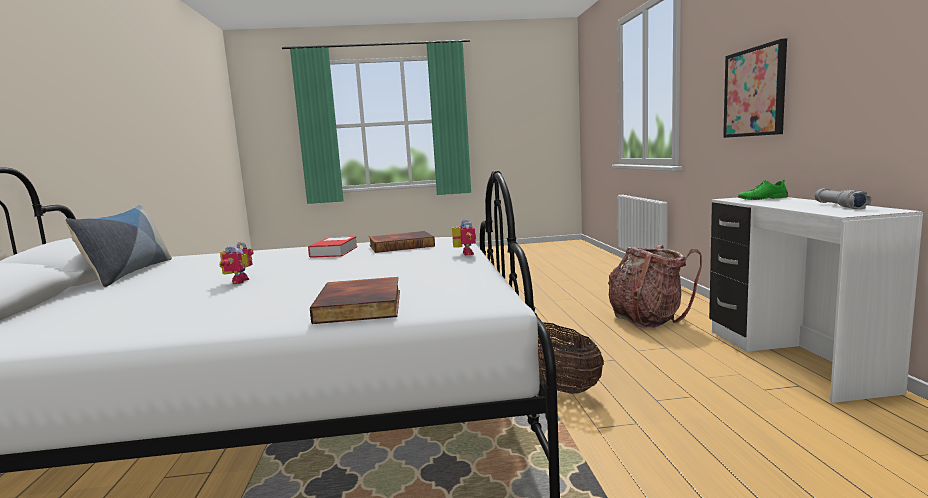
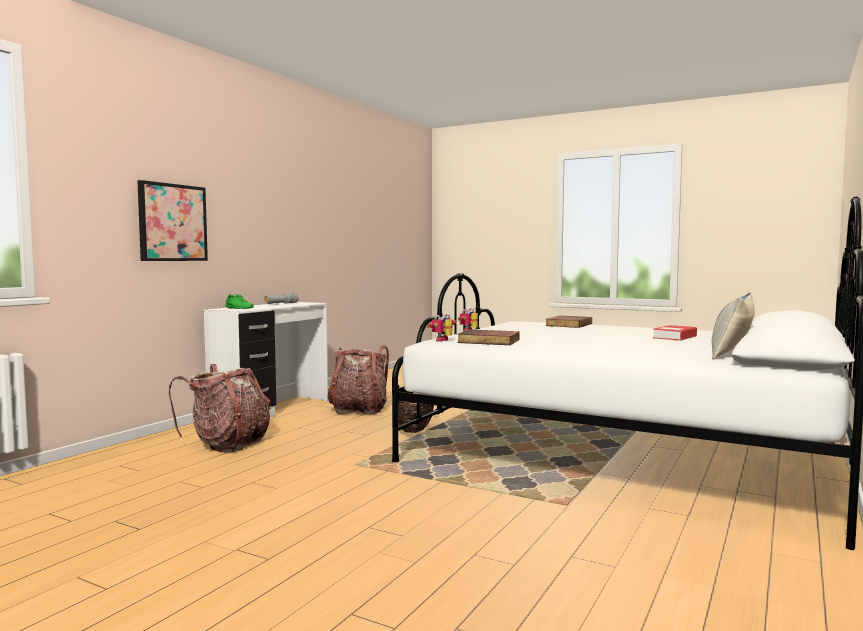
camera: 145 degrees left, 5 degrees down
(236, 281) = (629, 337): toy robot -> toy robot (444, 340)
(334, 252) = (547, 344): book -> book (675, 337)
(726, 399) = (358, 409): none -> backpack

